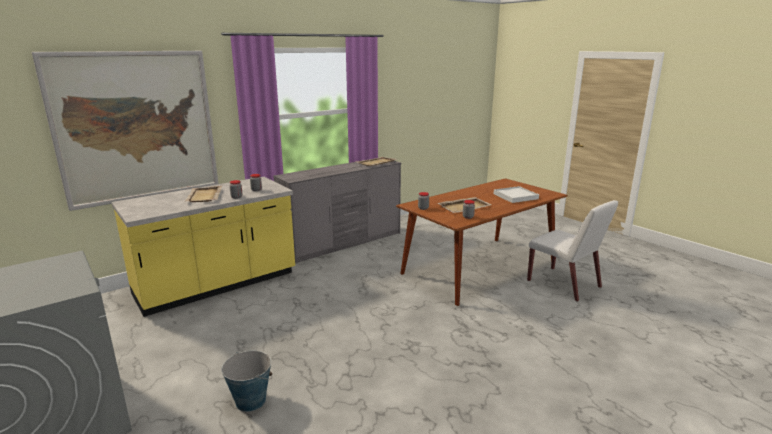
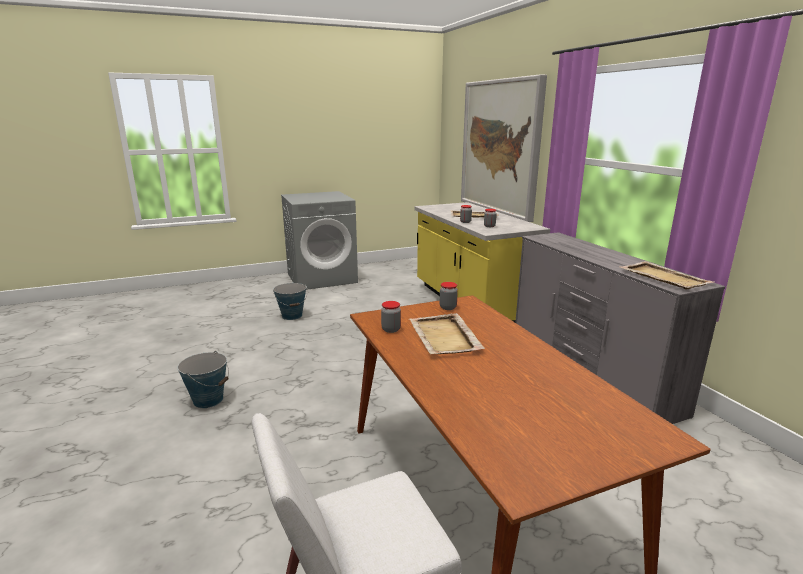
camera: 105 degrees right, 0 degrees up
(470, 388) = (208, 400): none -> bucket
(515, 196) = (500, 407): white tray -> none

